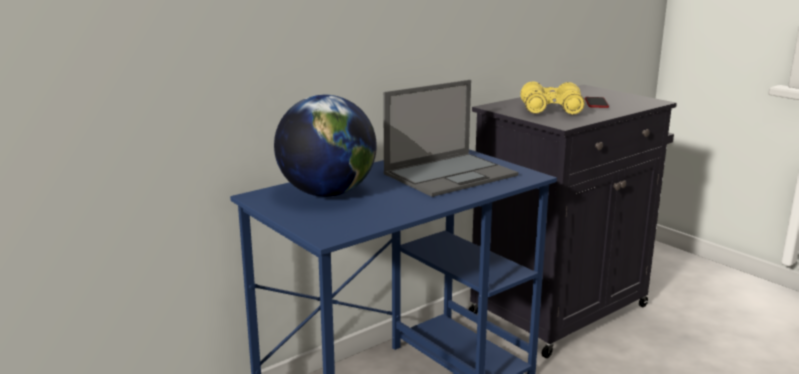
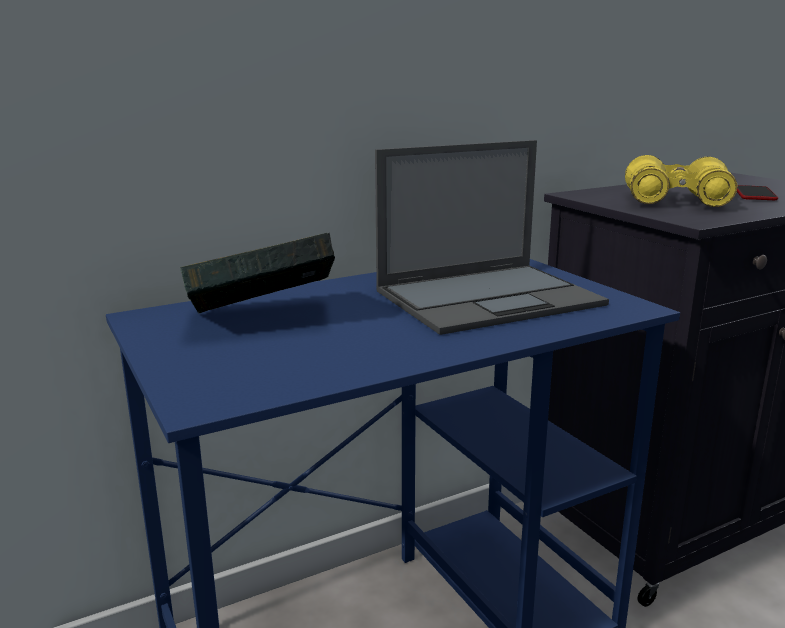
camera: 10 degrees right, 0 degrees up
(327, 193) = (262, 318): globe -> book

